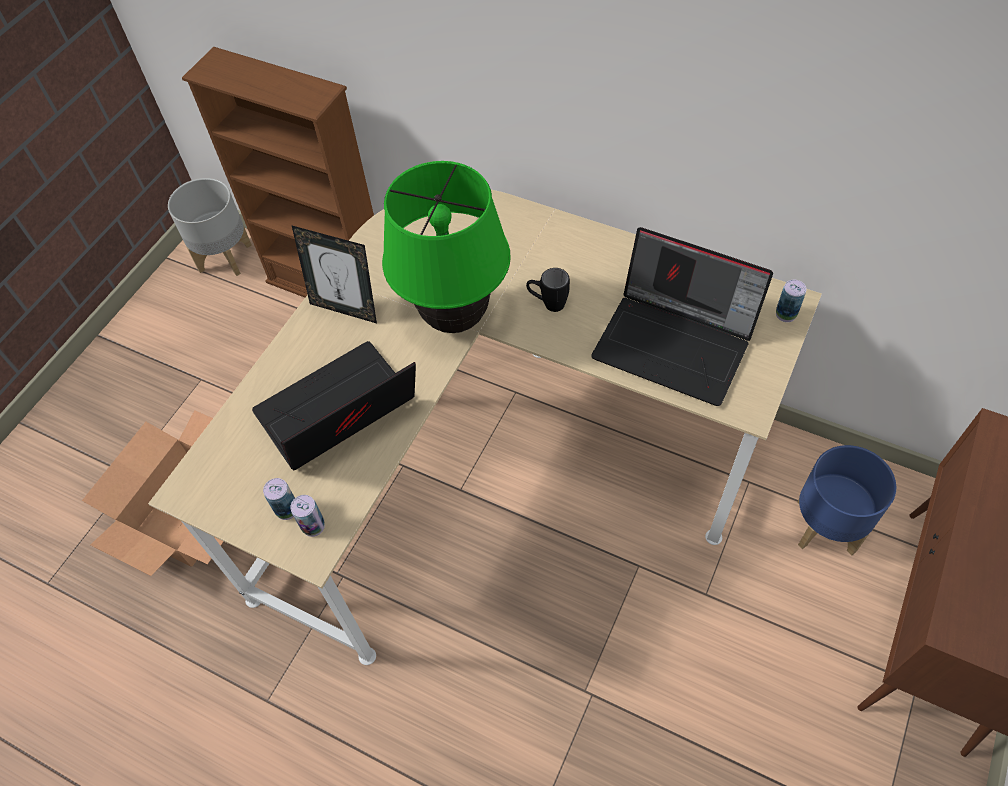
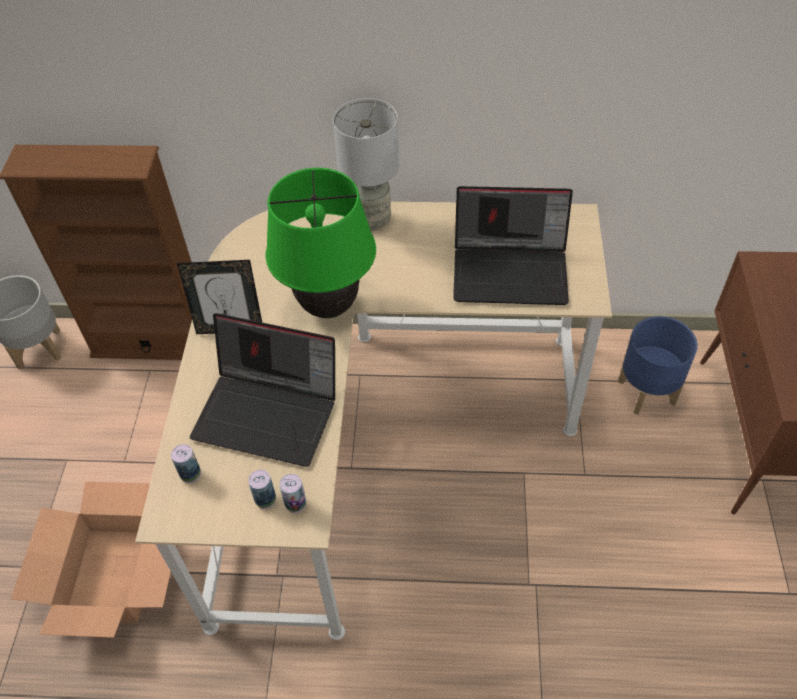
camera: 25 degrees left, 5 degrees down
(338, 416) = (270, 412): laptop -> laptop turned 105 degrees counterclockwise
(547, 304) = (398, 273): black mug -> none
(551, 232) = (372, 219): none -> grey table lamp
(786, 314) = (579, 226): can -> can (190, 474)

